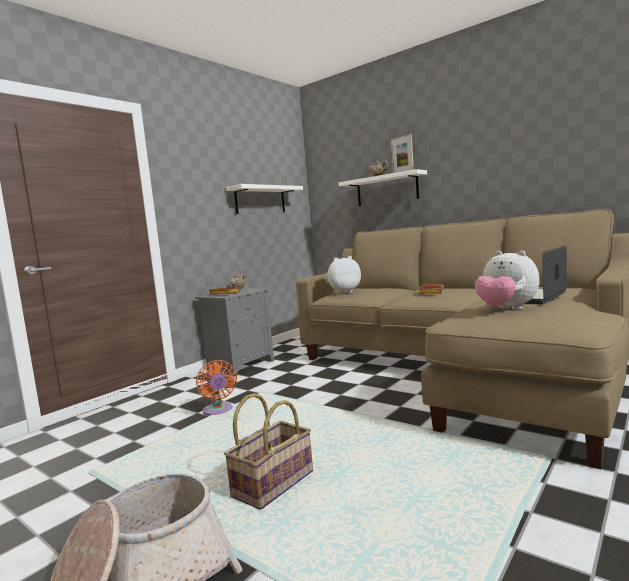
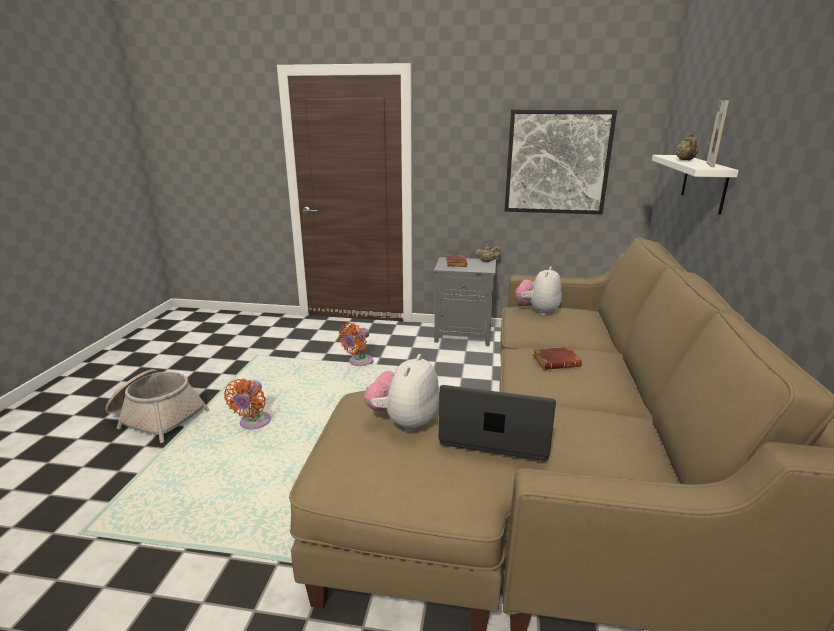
camera: 60 degrees right, 15 degrees up
(260, 200) = (557, 162): white shelf -> picture
(272, 483) = (253, 423): basket -> orange fan
(343, 292) = (538, 311): plush toy -> plush toy turned 105 degrees counterclockwise

